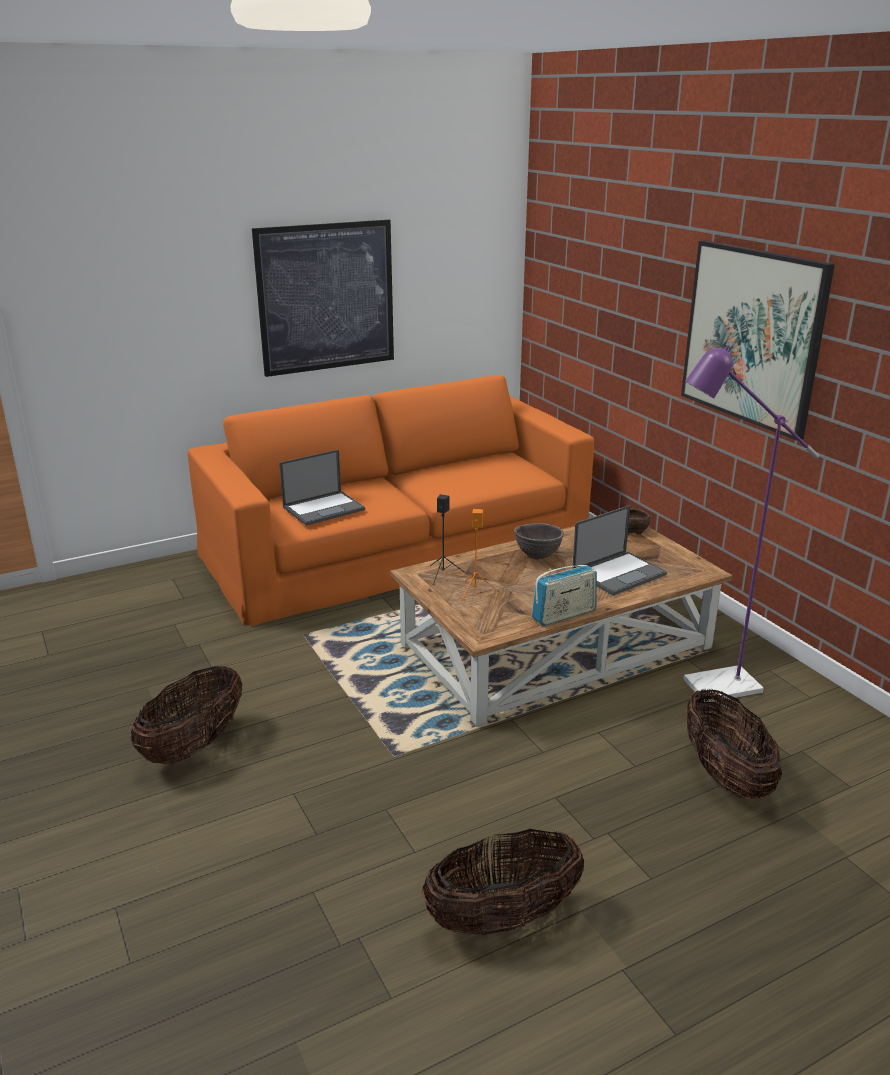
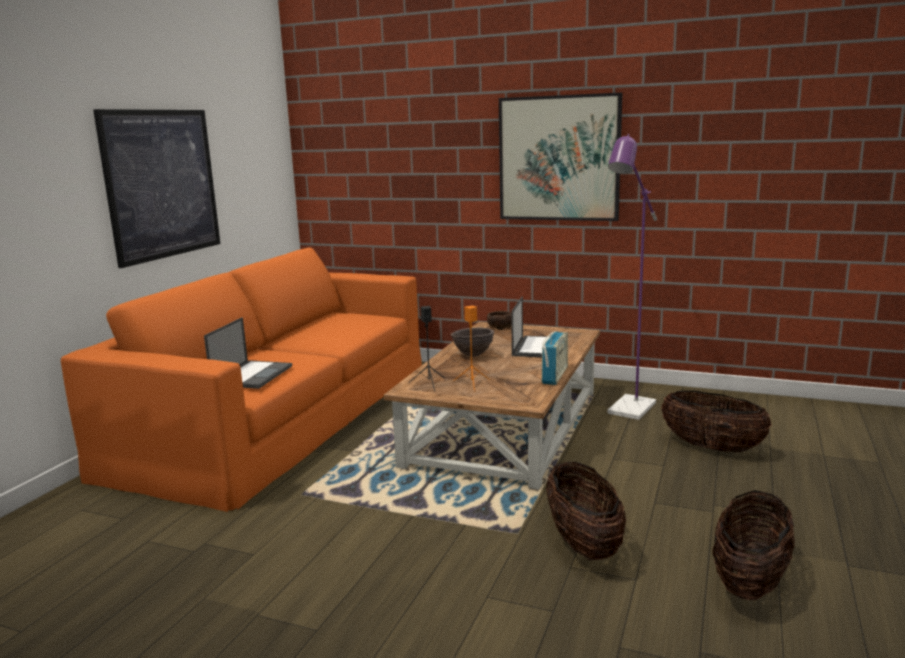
camera: 40 degrees left, 10 degrees down
(194, 745) = (337, 614): basket -> basket (583, 543)

